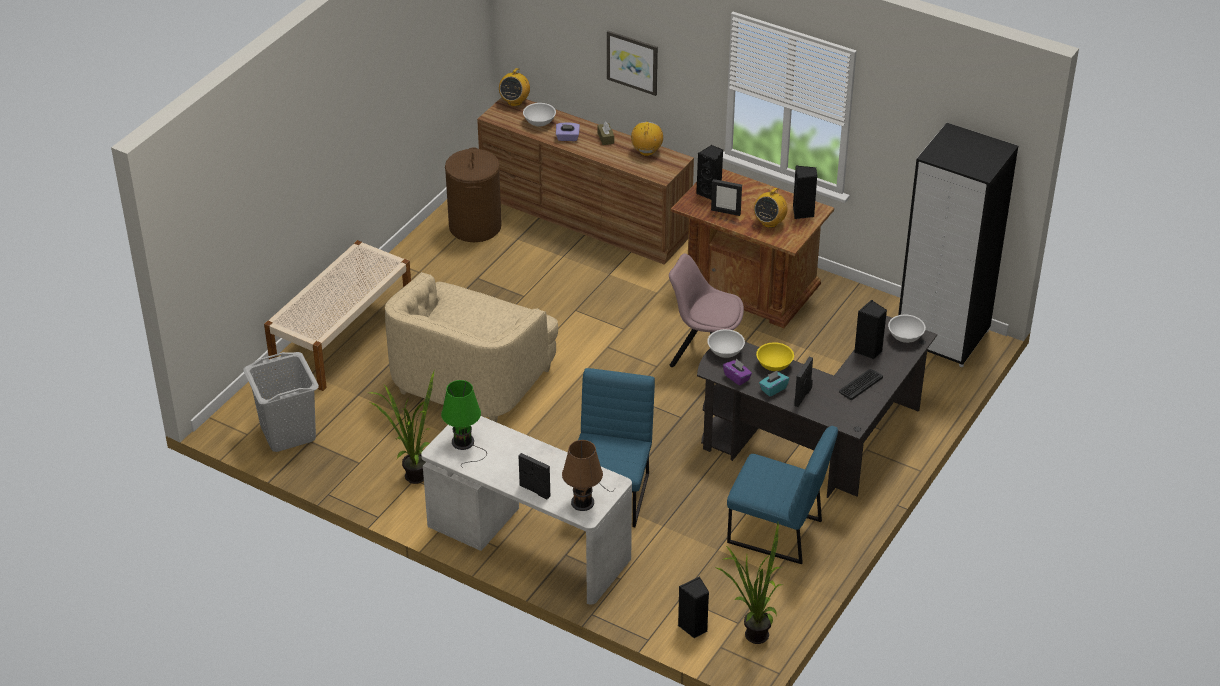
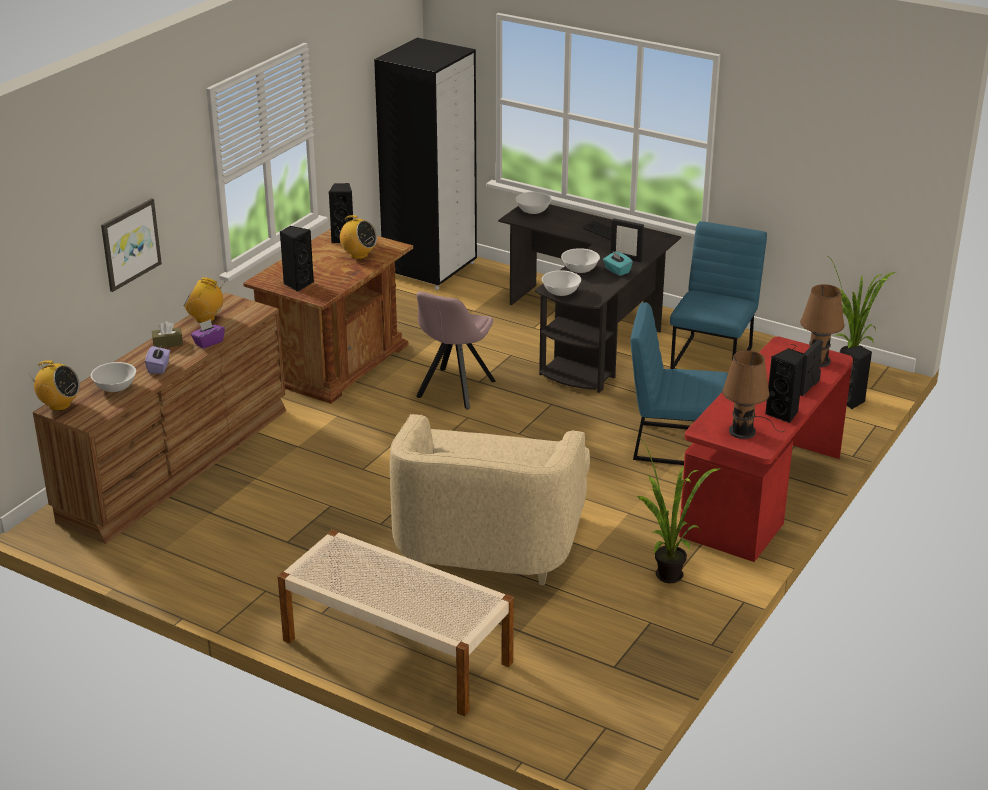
camera: 90 degrees left, 10 degrees down
(288, 433) = (600, 688): grey laundry basket -> none
(464, 444) = (744, 431): green table lamp -> brown table lamp
(471, 379) = (489, 540): beige armchair -> beige armchair turned 75 degrees clockwise
(475, 226) = (175, 546): brown laundry basket -> none
(528, 544) = (762, 495): white desk -> red desk
(726, 211) = (334, 276): picture frame -> none
(737, 378) = (602, 287): purple tissue box -> purple tissue box (208, 342)
(774, 365) = (579, 269): yellow bowl -> white bowl
(868, 351) = (555, 227): black speaker -> black speaker (783, 414)

